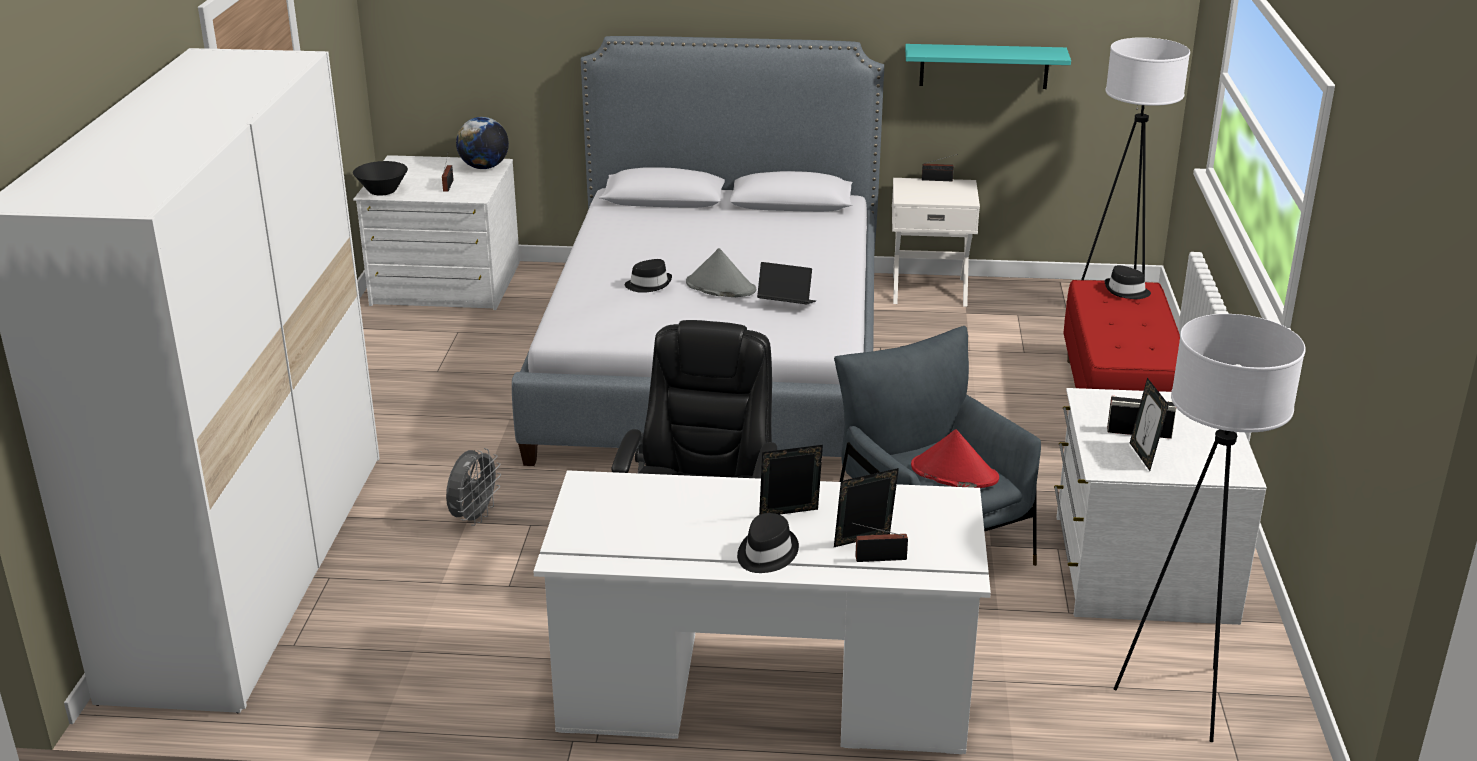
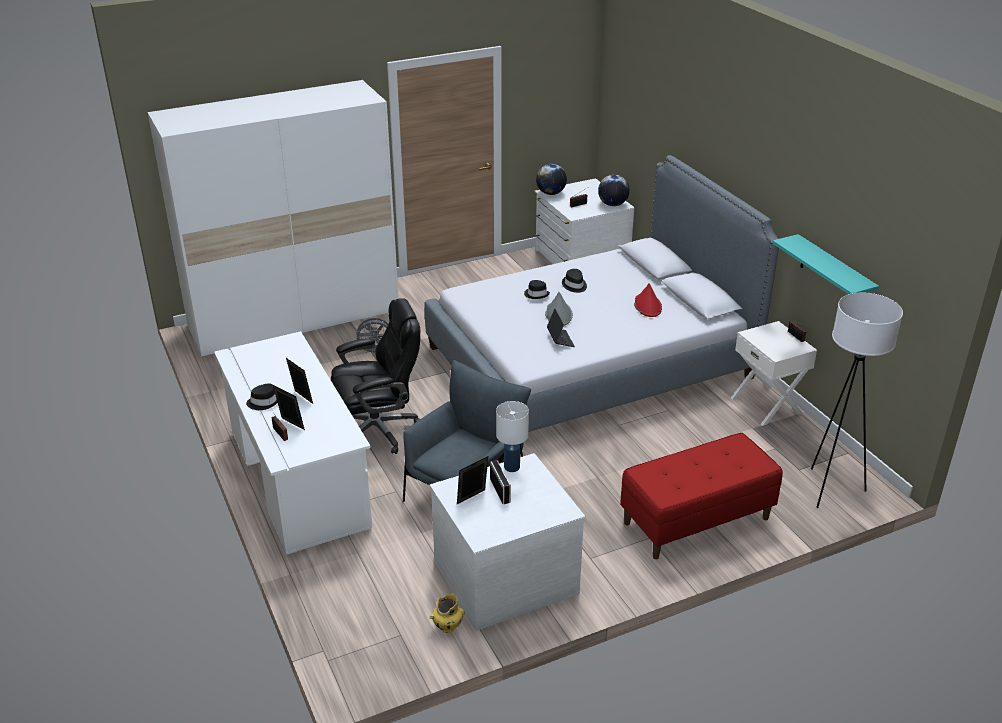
camera: 60 degrees right, 5 degrees up
(382, 191) = (551, 193): black bowl -> globe
(954, 473) = (451, 453): red hat -> red hat (647, 306)
(1090, 411) = (511, 467): none -> white table lamp
(1126, 291) = (749, 458): black hat -> black hat (574, 285)
(1181, 698) = (384, 621): white floor lamp -> none
(1221, 646) = (447, 627): none -> yellow vase

